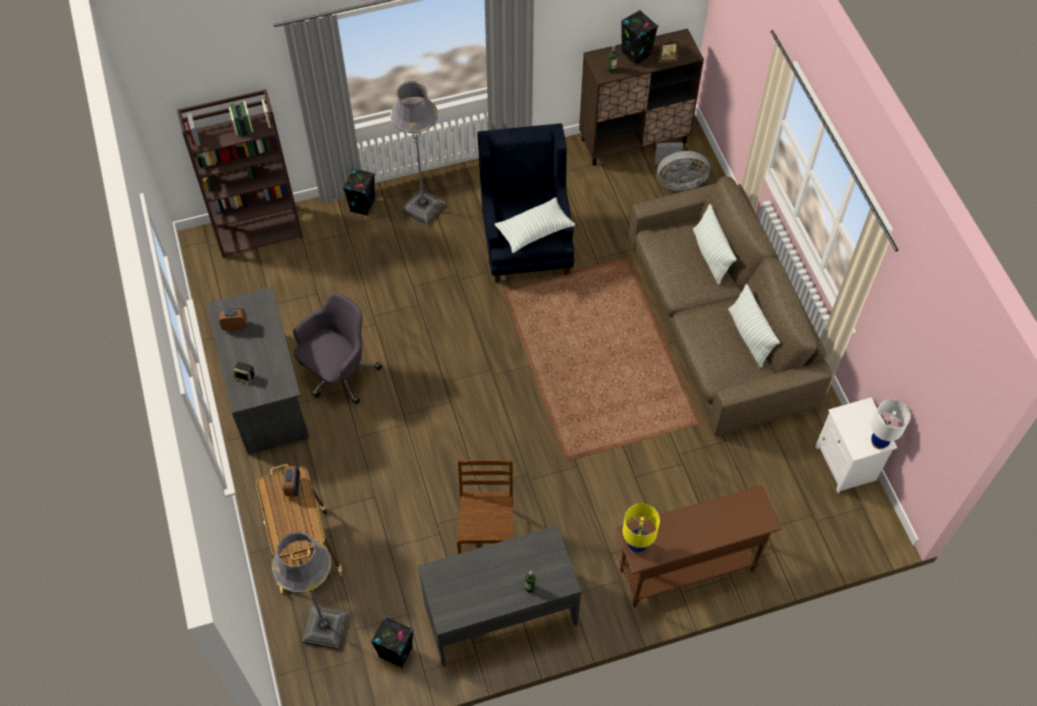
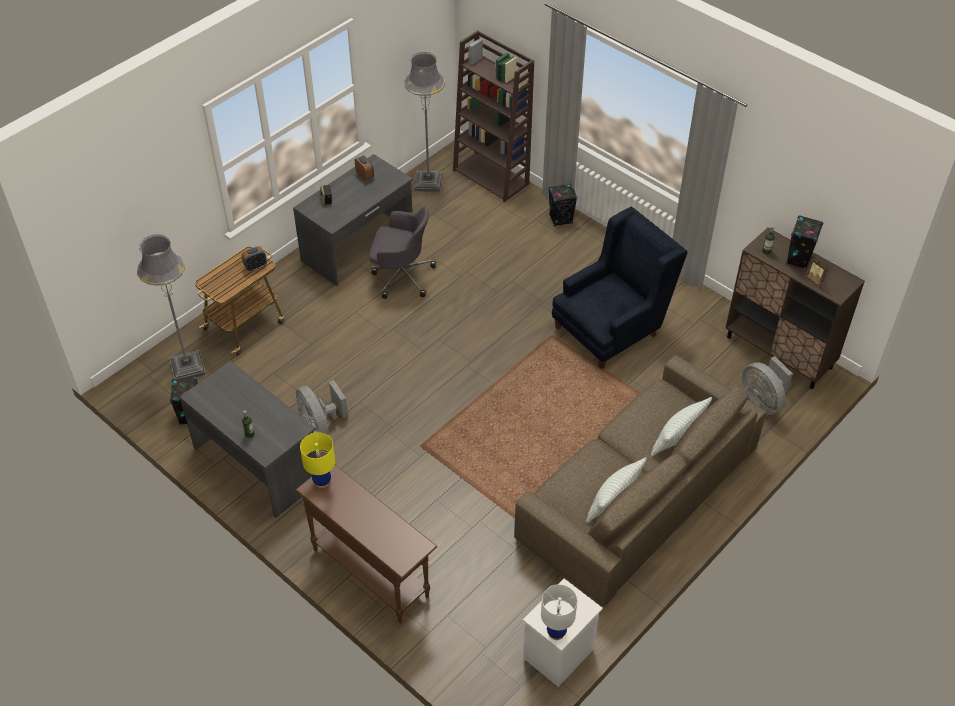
camera: 60 degrees right, 10 degrees down
(423, 208) = (589, 254): grey floor lamp -> grey floor lamp (428, 183)
(487, 535) = (320, 425): brown chair -> grey fan
(534, 231) = (598, 308): pillow -> none

